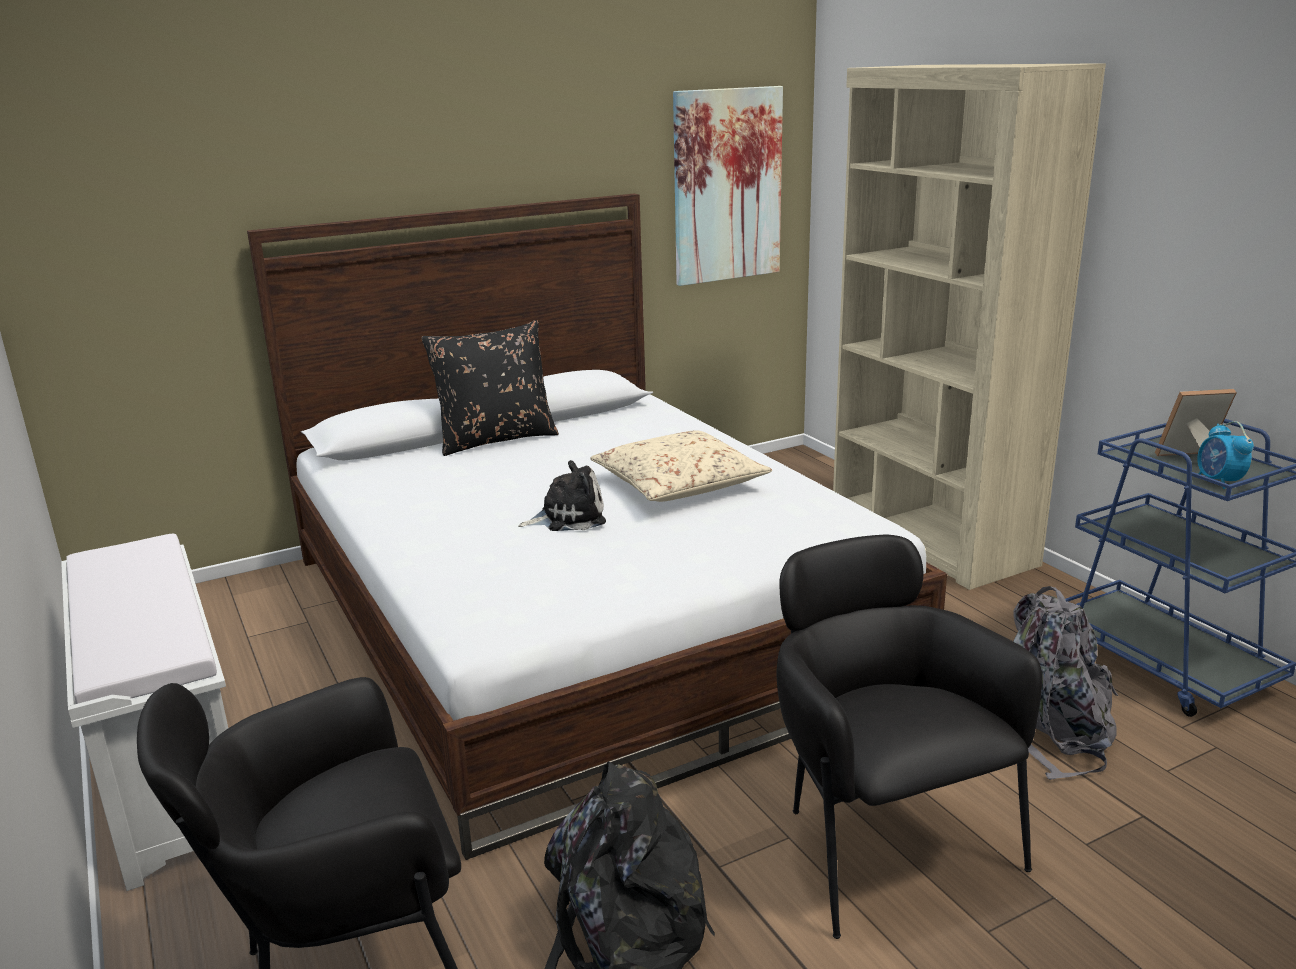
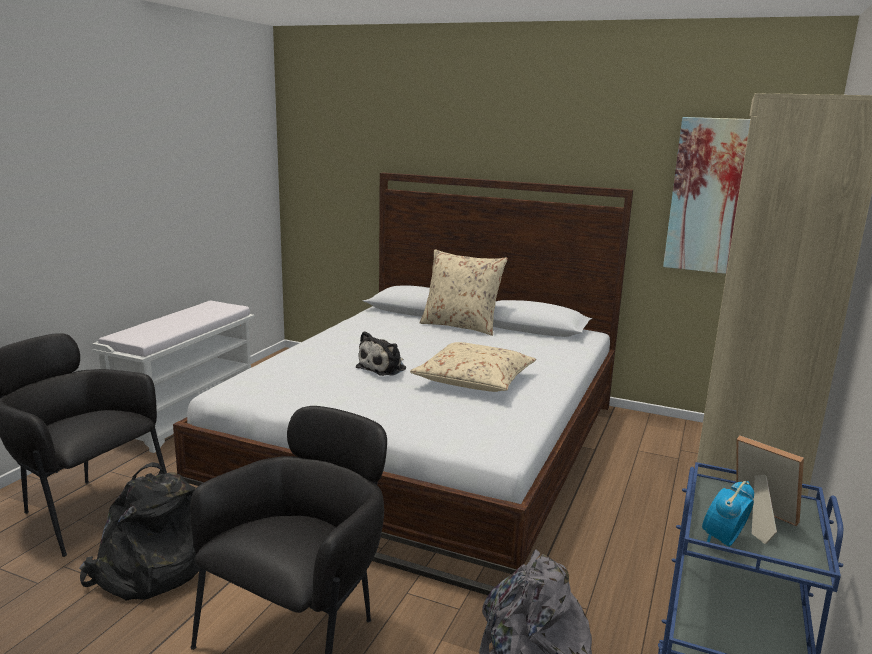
camera: 50 degrees right, 5 degrees down
(496, 439) = (461, 326): black pillow -> beige pillow
(568, 517) = (384, 368): plush toy -> plush toy turned 90 degrees clockwise

